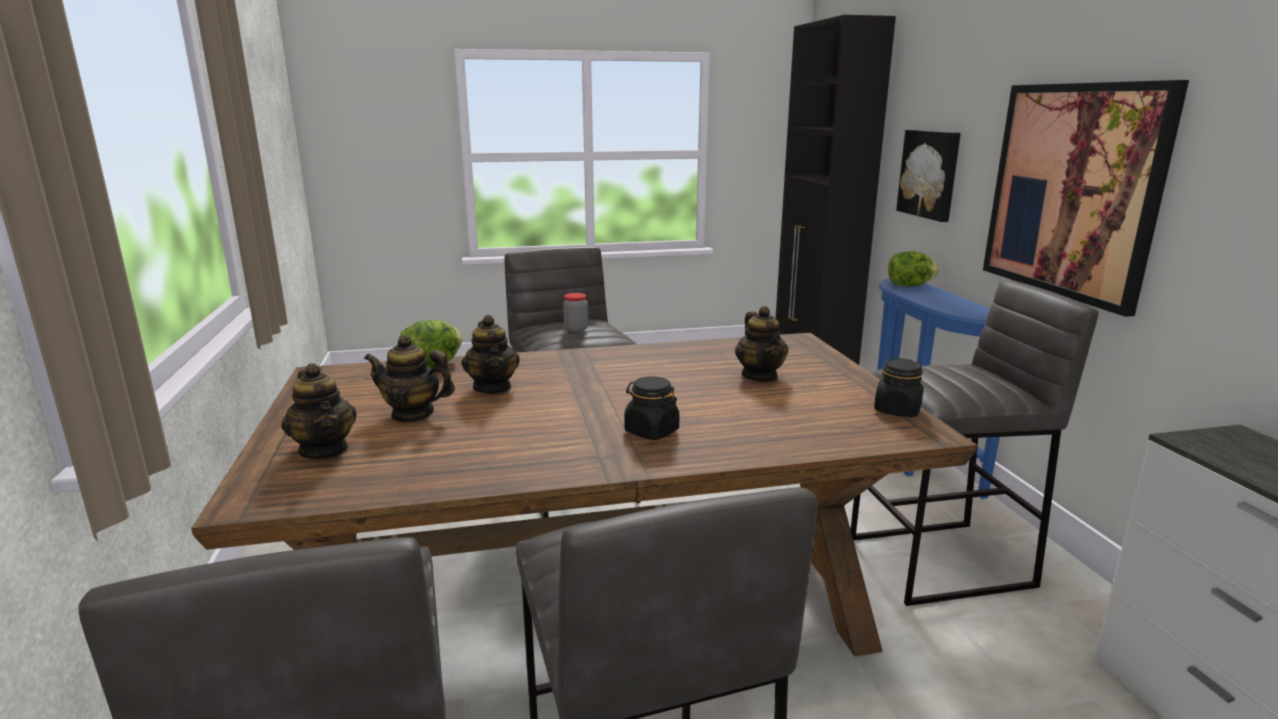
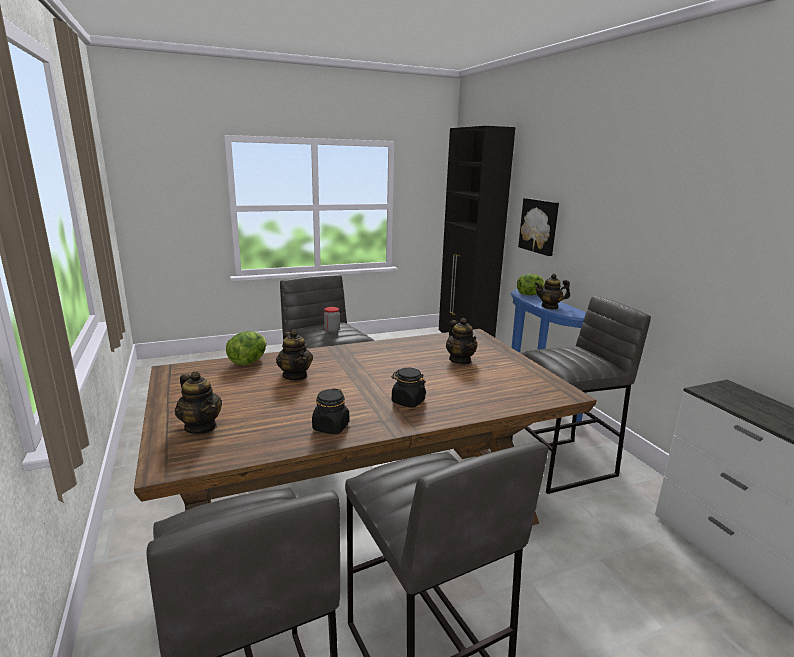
camera: 10 degrees left, 0 degrees up
(413, 414) = (250, 397): teapot -> teapot (550, 307)
(897, 410) = (546, 380): black jar -> black jar (331, 427)
(1072, 191) = (628, 243): picture -> none

